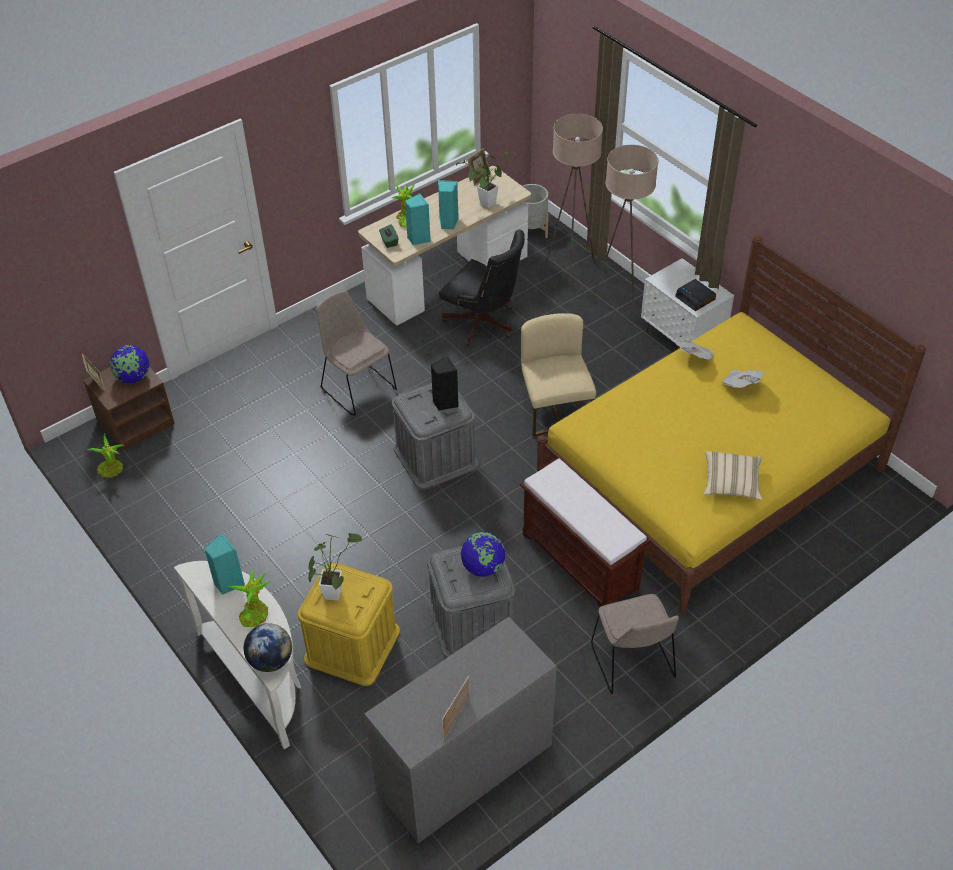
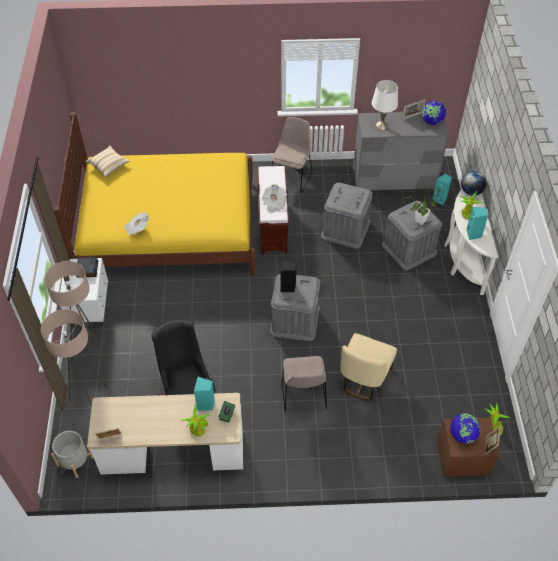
camera: 145 degrees left, 5 degrees up
(352, 645) = (409, 249): yellow storage box -> grey storage box
(448, 223) = (174, 406): turquoise speaker -> turquoise speaker (440, 199)
(483, 567) = (341, 196): globe -> globe (431, 121)
(485, 205) = (133, 407): potted plant -> none
(495, 663) = (382, 125): none -> white table lamp
(555, 409) = (205, 309): beige chair -> beige chair (364, 378)
(731, 483) = (198, 163): beige pillow -> beige pillow (108, 166)
(740, 385) = (135, 201): newspaper -> newspaper (274, 204)

